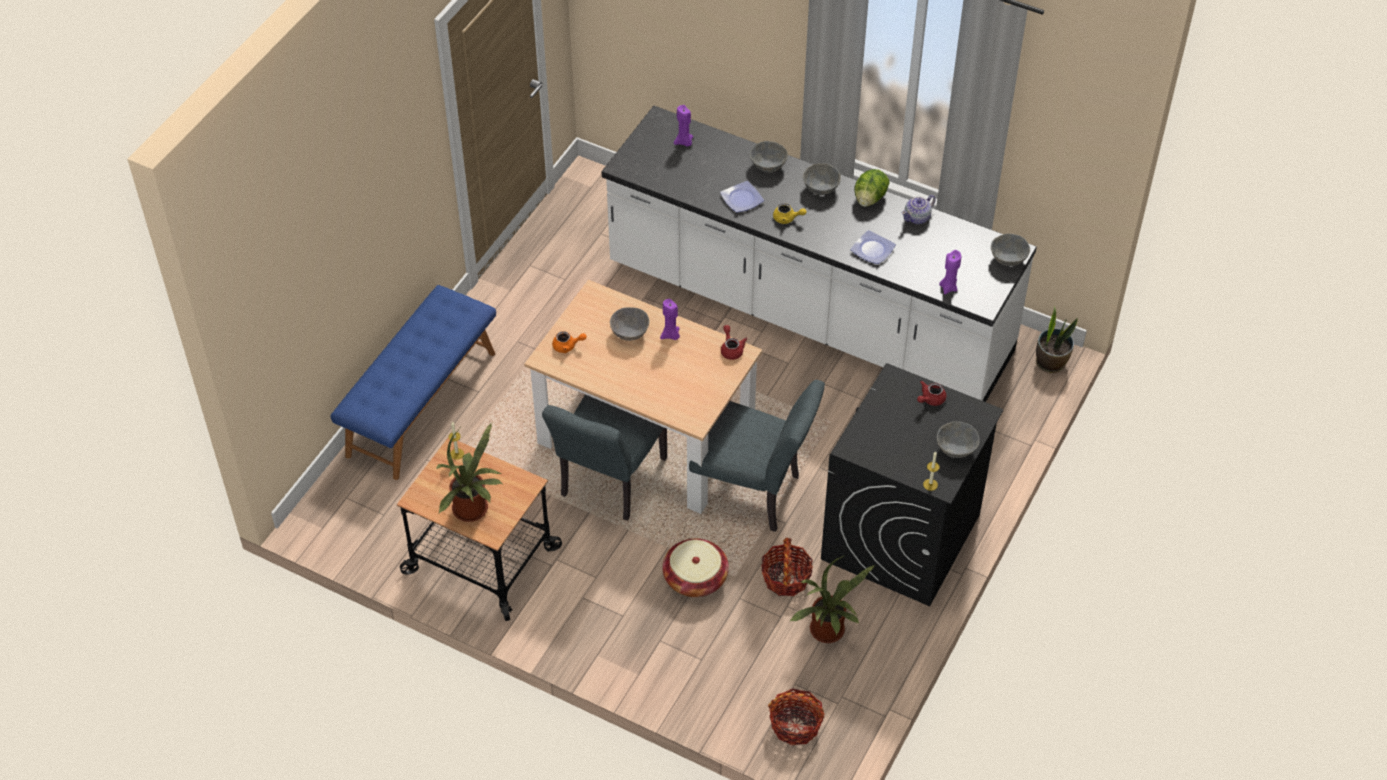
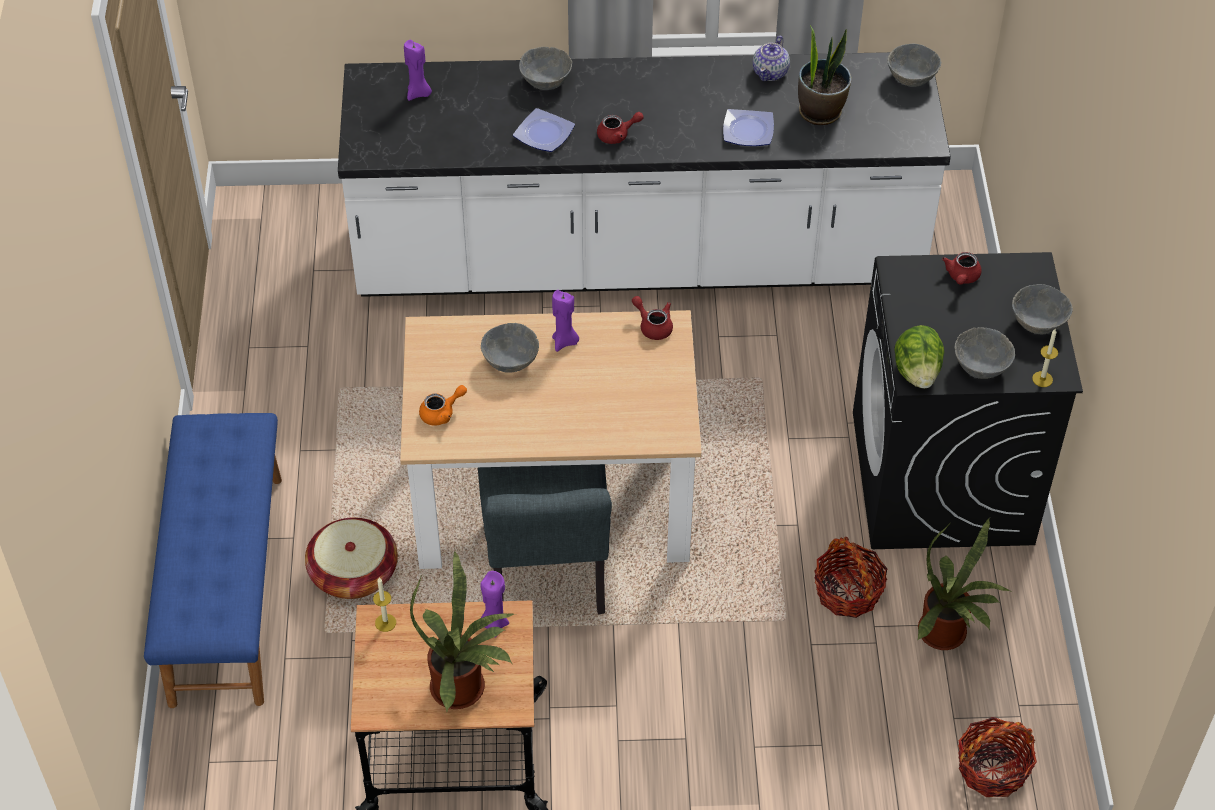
camera: 30 degrees left, 0 degrees up
(695, 578) = (740, 646): basket -> basket (353, 573)
(754, 494) = (735, 507): grey chair -> none
(787, 218) = (617, 135): yellow teapot -> red teapot
(821, 188) = (630, 83): grey bowl -> grey bowl (981, 367)
(869, 199) = (698, 72): lettuce -> lettuce (917, 372)
(948, 287) = (870, 139): purple candle -> purple candle (494, 623)
(1051, 362) = (954, 201): potted plant -> potted plant (820, 111)

